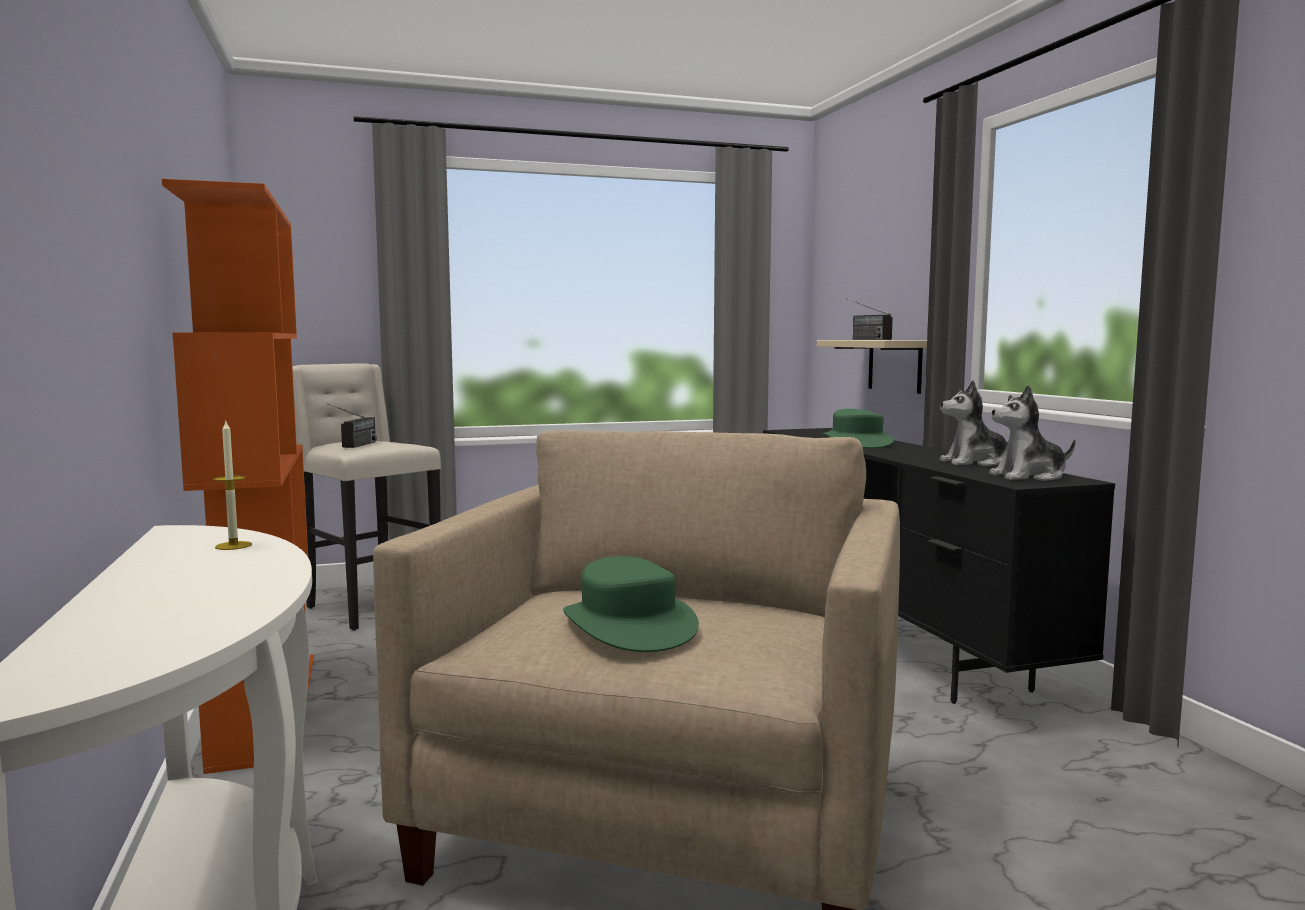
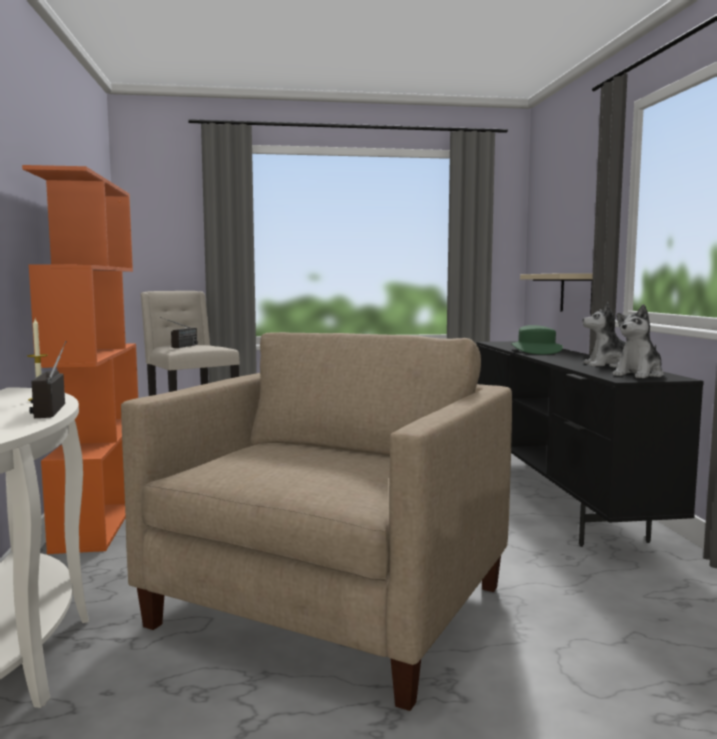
camera: 10 degrees right, 0 degrees up
(628, 625) = (289, 463): green hat -> none
(862, 339) = (551, 273): radio -> radio (51, 407)
(1029, 476) = (639, 375): plush toy -> plush toy turned 45 degrees counterclockwise

